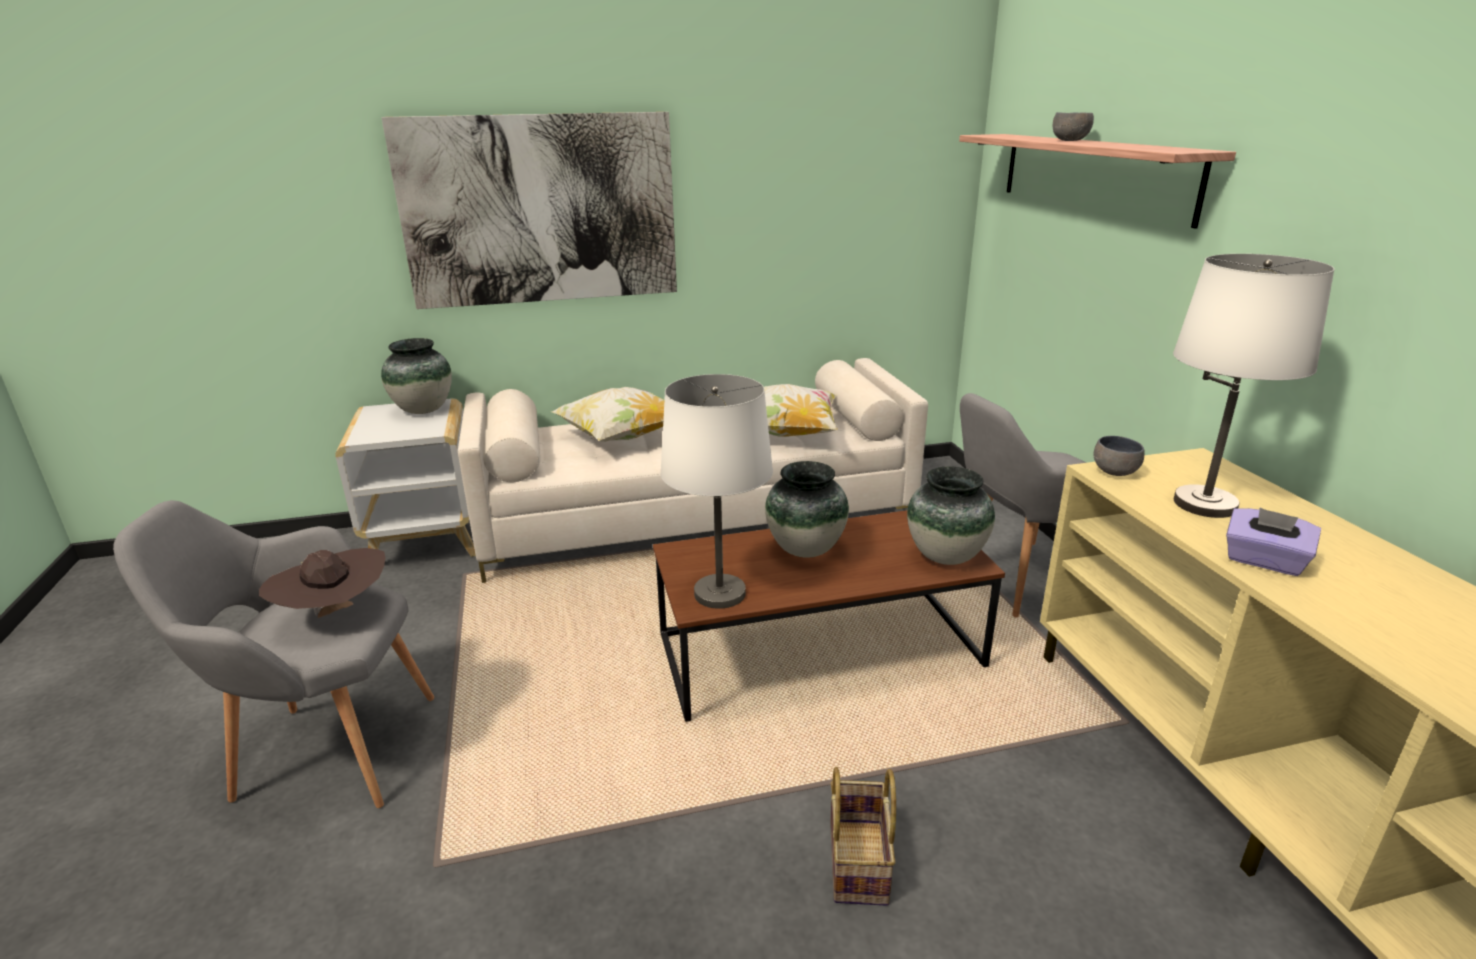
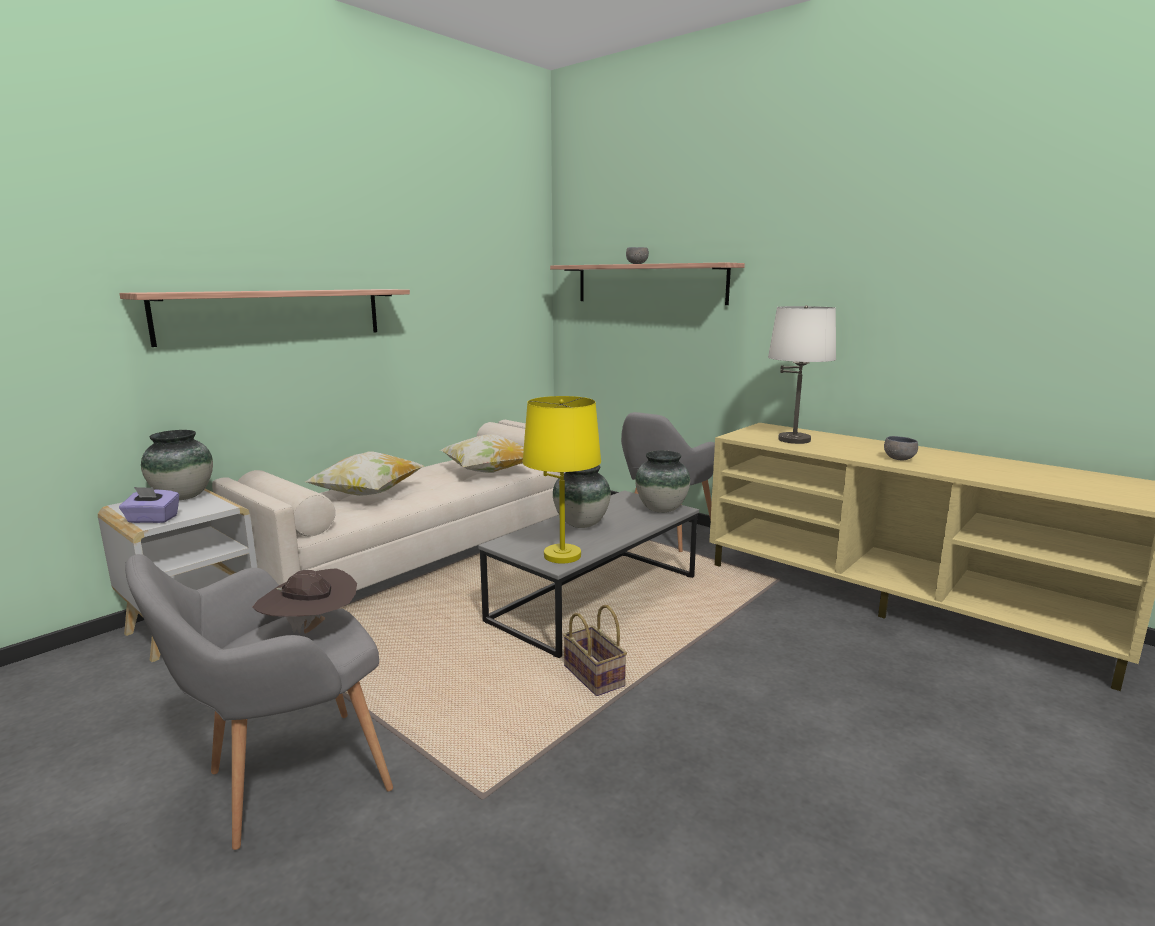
camera: 35 degrees left, 10 degrees down
(541, 210) = (274, 314): picture -> shelf
(720, 594) = (563, 555): white table lamp -> yellow table lamp
(819, 652) = (596, 599): brown coffee table -> grey coffee table
(860, 864) = (733, 682): basket -> basket (596, 677)
(1116, 472) = (741, 436): grey bowl -> grey bowl (900, 459)
(1264, 561) = (845, 452): purple tissue box -> purple tissue box (152, 519)

